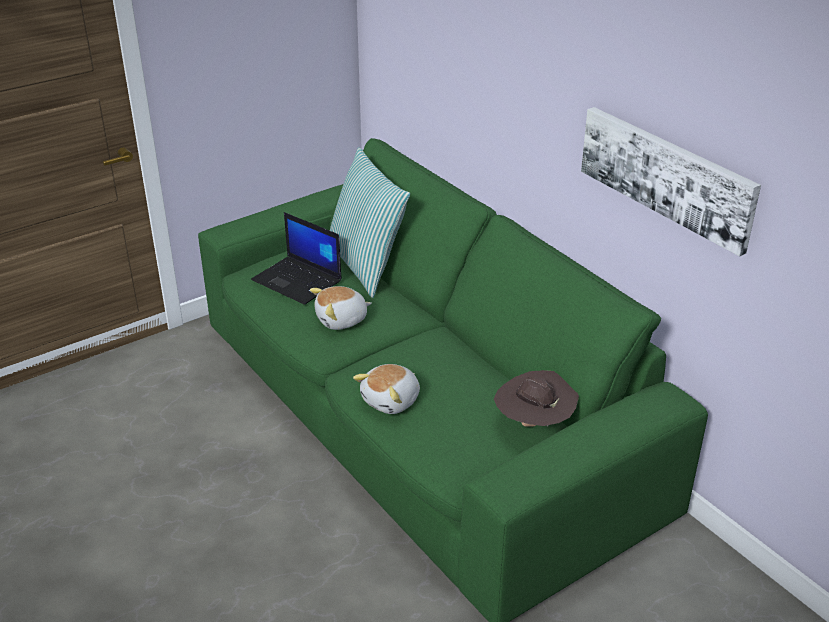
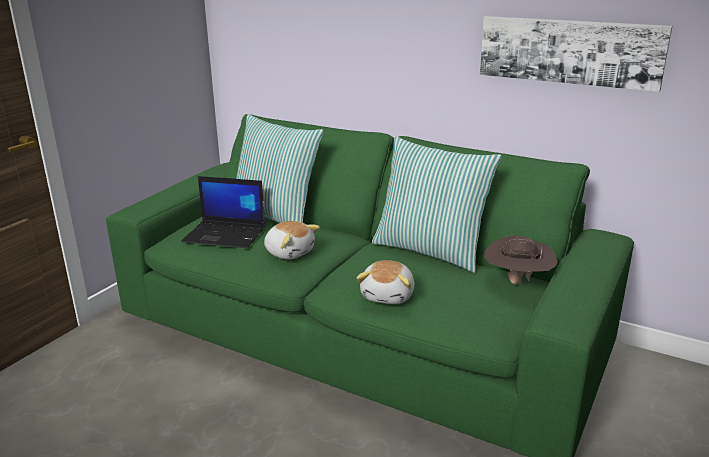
camera: 25 degrees left, 10 degrees down
(342, 320) = (289, 252): plush toy -> plush toy turned 90 degrees counterclockwise
(483, 357) = (430, 250): none -> pillow

